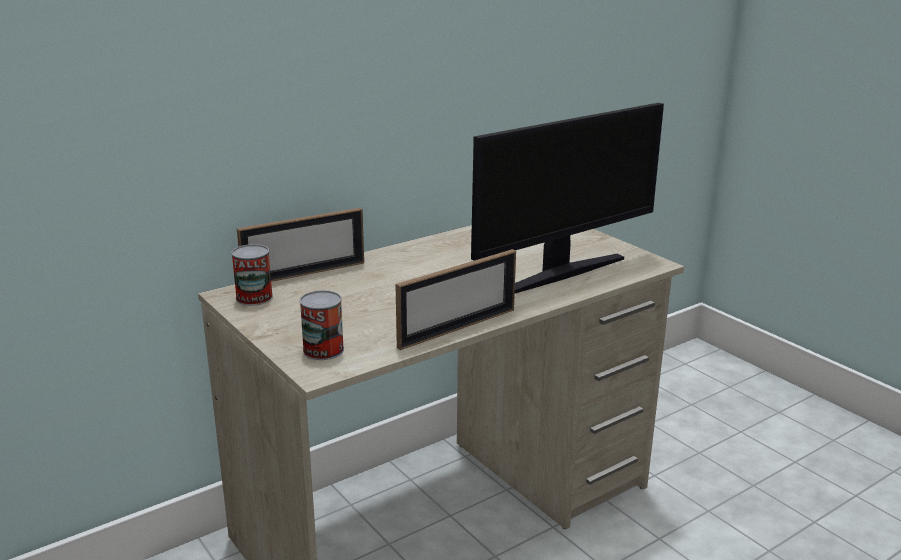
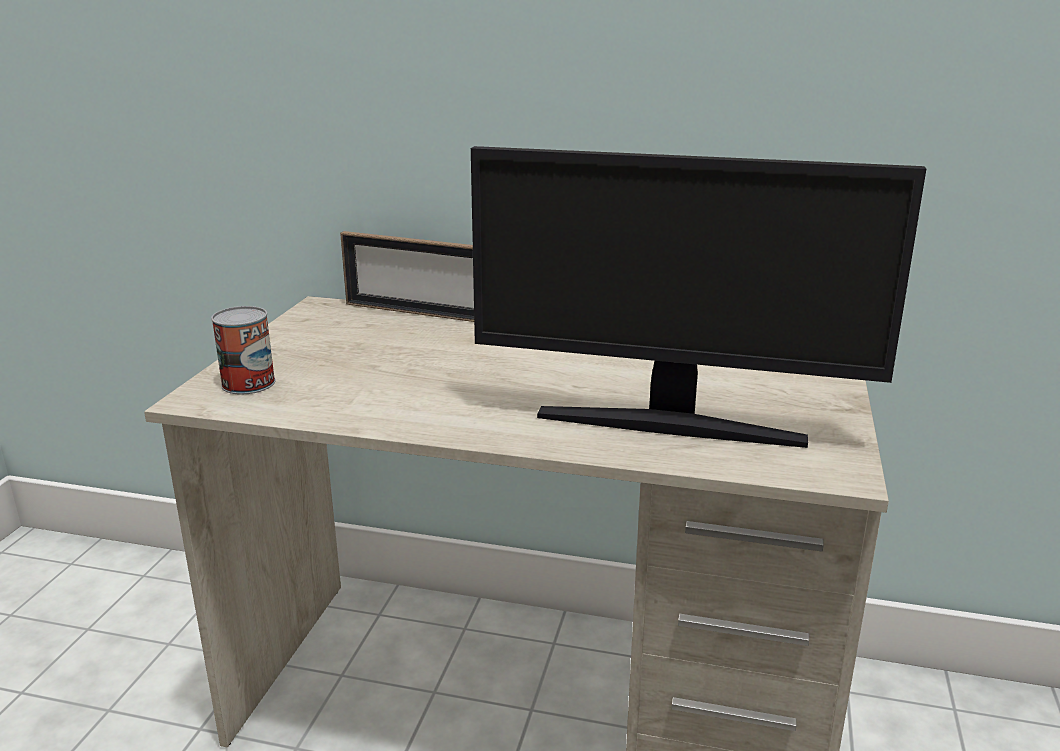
camera: 50 degrees right, 0 degrees up
(254, 297) = (329, 316): can -> none
(457, 328) = (397, 424): picture frame -> none

